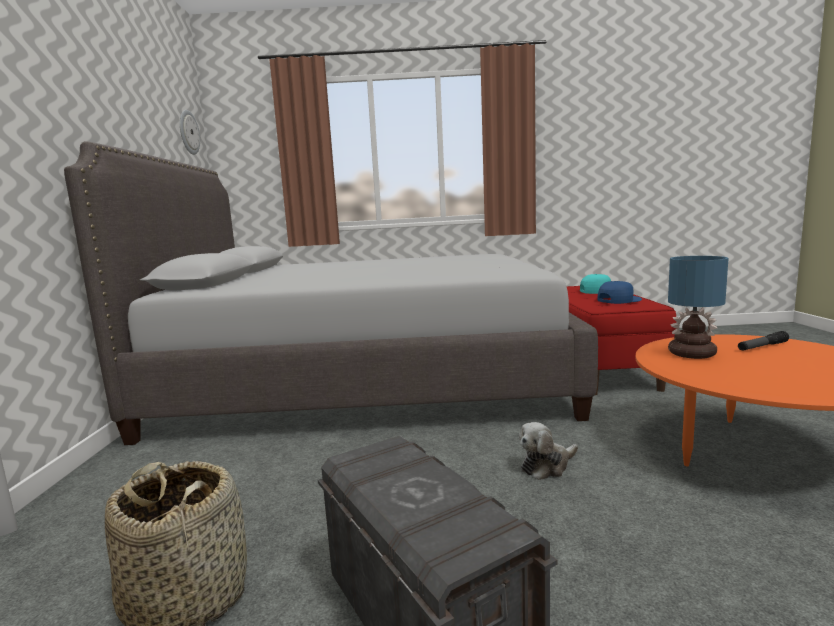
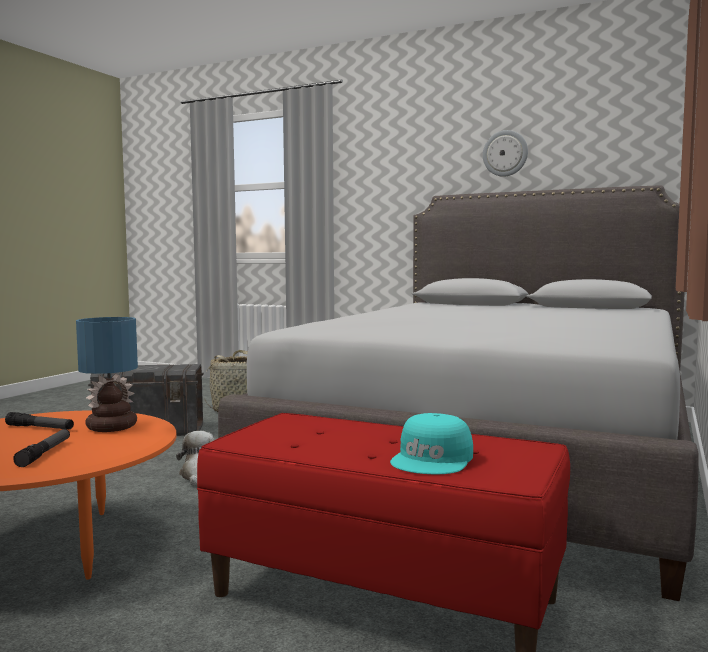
camera: 115 degrees right, 5 degrees down
(188, 132) = (645, 144): wall clock -> wall clock (505, 153)
(618, 300) = (322, 442): blue cap -> none
(759, 369) = (40, 428): none -> flashlight

